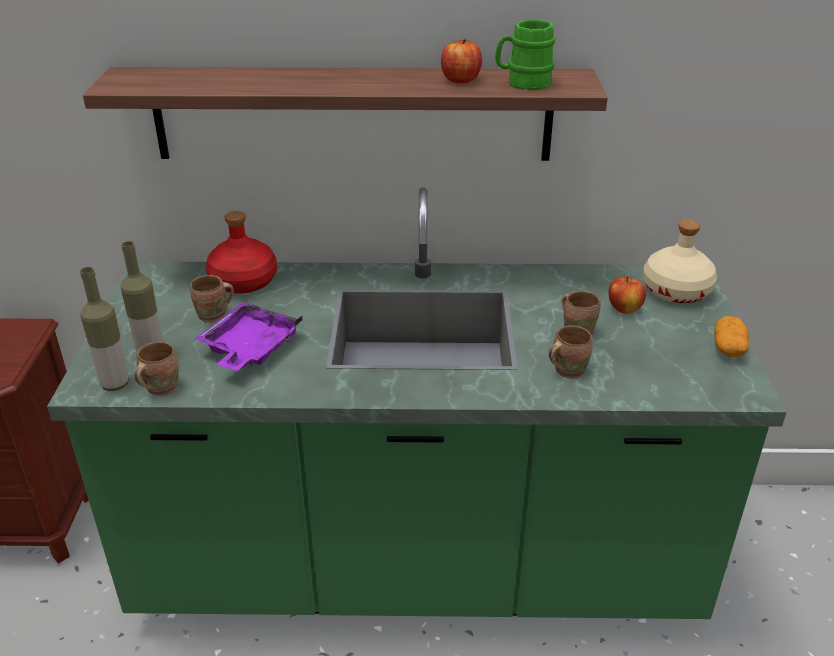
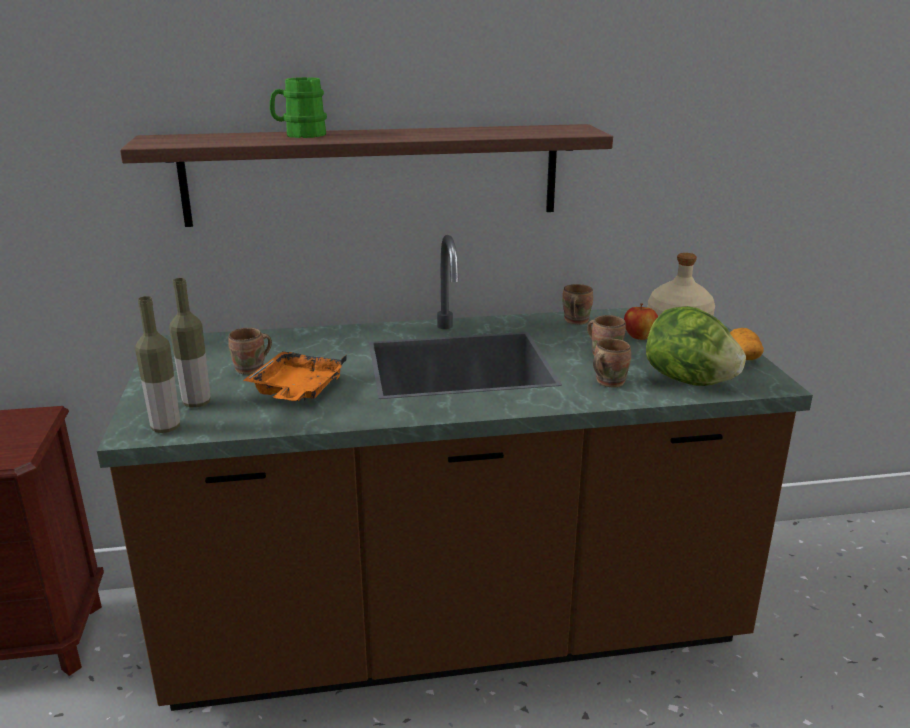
camera: 10 degrees left, 10 degrees down
(159, 388) = (214, 427): brown mug -> brown mug (574, 321)
(244, 281) = (273, 342): red bottle -> none
(249, 348) = (296, 390): purple tray -> orange tray
(417, 563) = (455, 628): green counter -> brown counter
(460, 80) = (477, 131): apple -> none
(523, 83) = (534, 131): green mug -> green mug (300, 135)
(655, 378) = (688, 381): none -> lettuce

